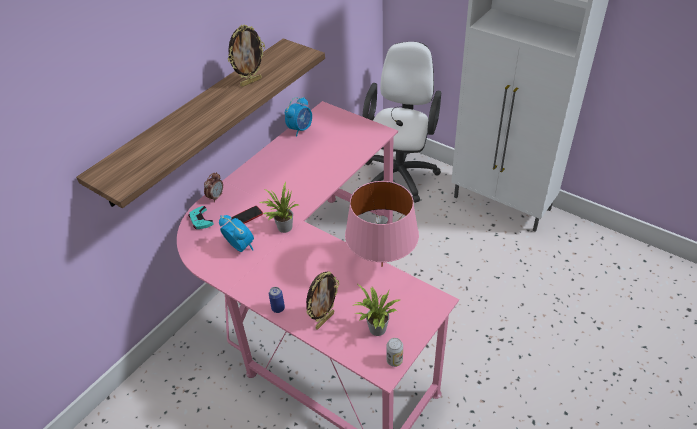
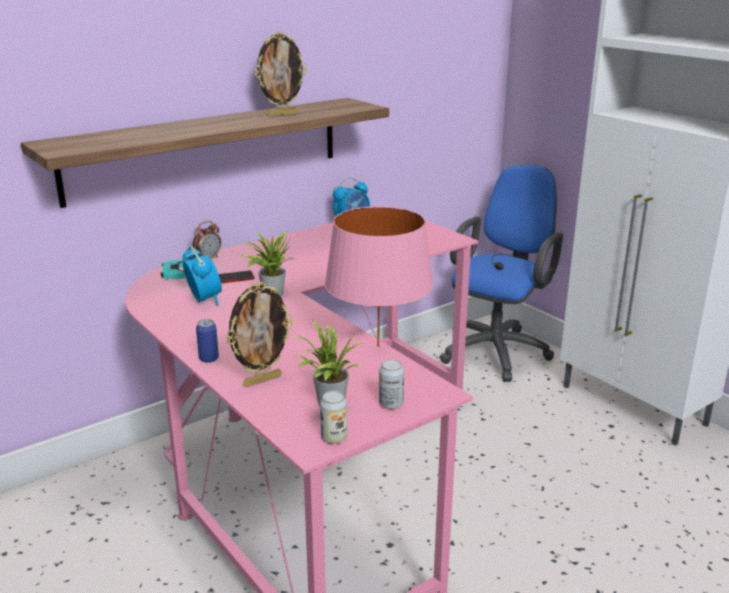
camera: 15 degrees right, 20 degrees down
(400, 173) = (498, 350): white office chair -> blue office chair
(414, 320) = (391, 404): none -> can

